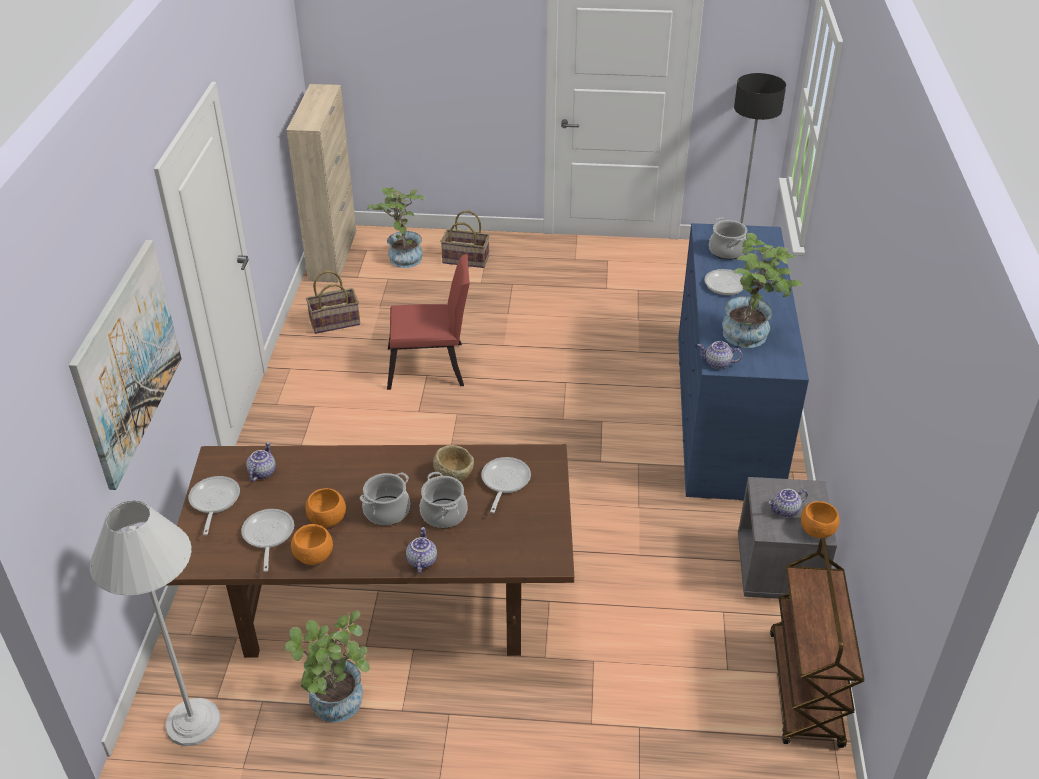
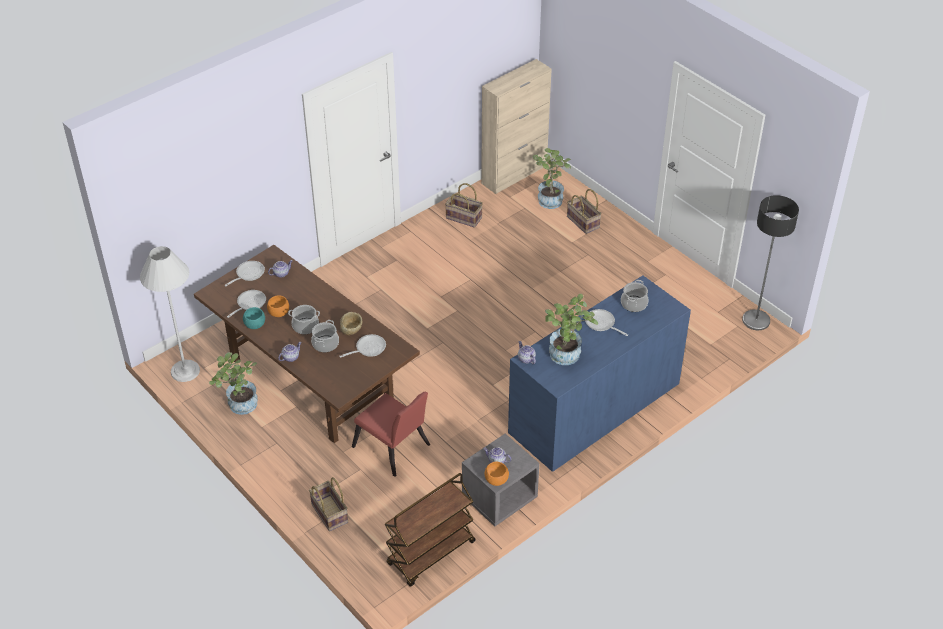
camera: 45 degrees right, 5 degrees up
(127, 361) = (234, 184): picture -> none
(314, 556) = (255, 325): orange bowl -> turquoise bowl
(432, 367) = (478, 276): red chair -> red chair (394, 449)
(633, 745) = (329, 513): none -> basket

